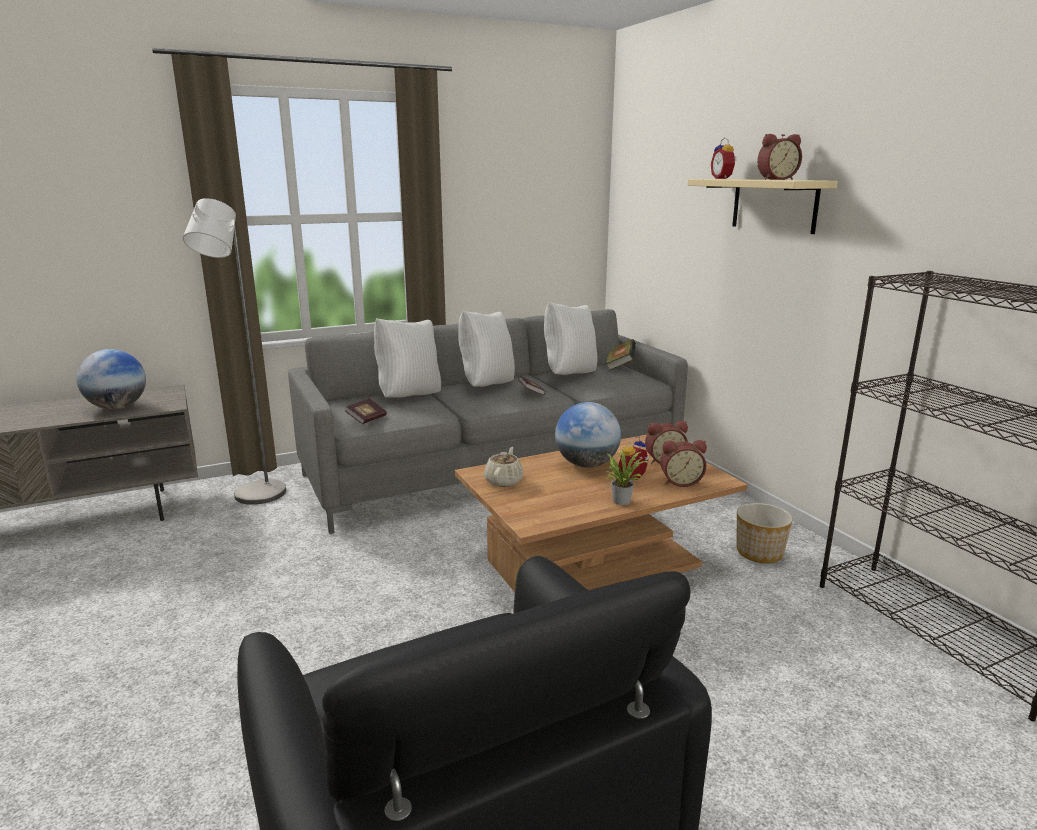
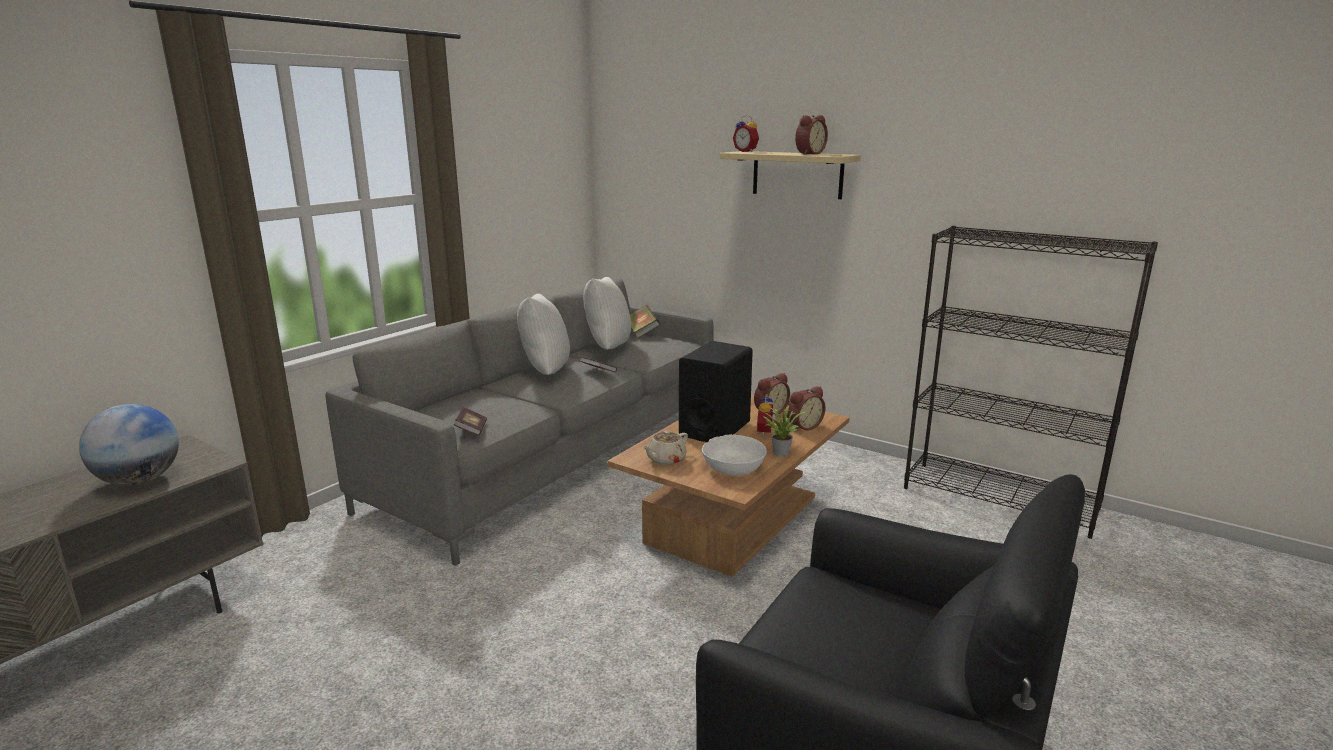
camera: 30 degrees left, 0 degrees up
(255, 498) = (317, 553): grey floor lamp -> none
(409, 396) = (477, 397): white pillow -> none
(504, 481) = (666, 460): beige teapot -> beige teapot turned 120 degrees counterclockwise
(555, 503) = (733, 468): none -> white bowl
(587, 464) = (715, 429): globe -> black speaker
(760, 553) = (843, 474): planter -> none

